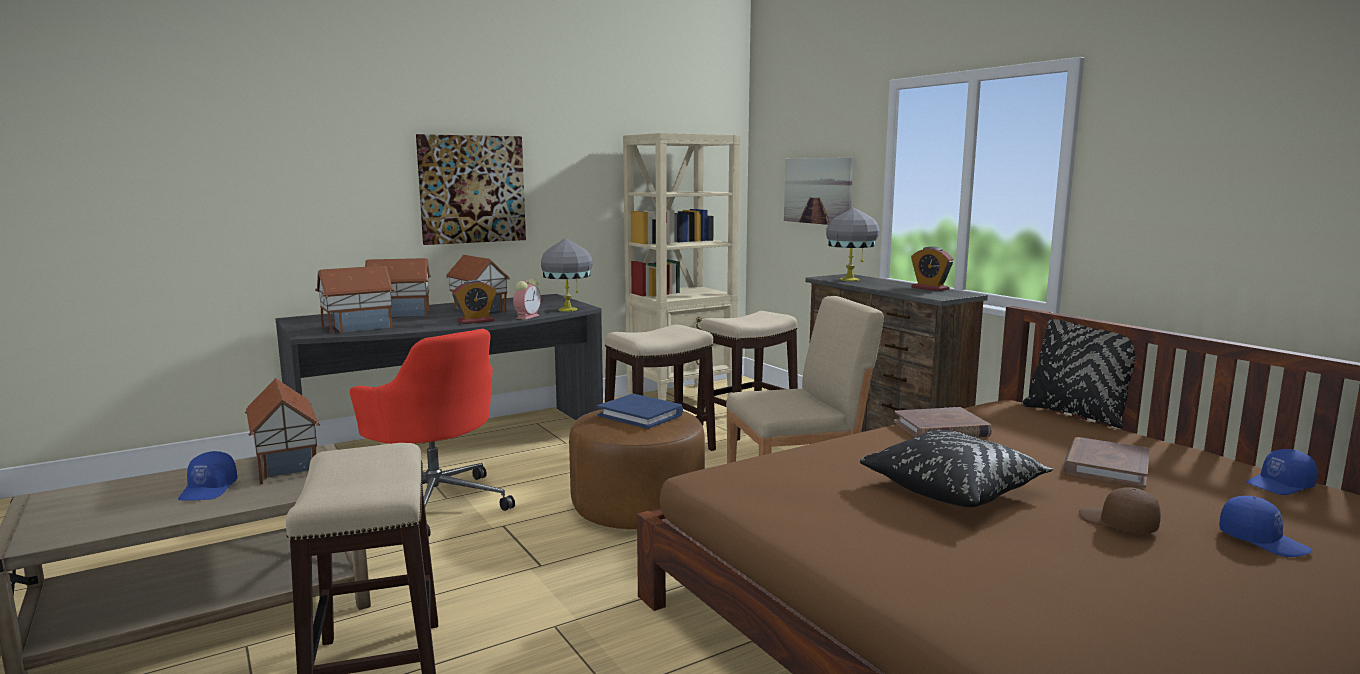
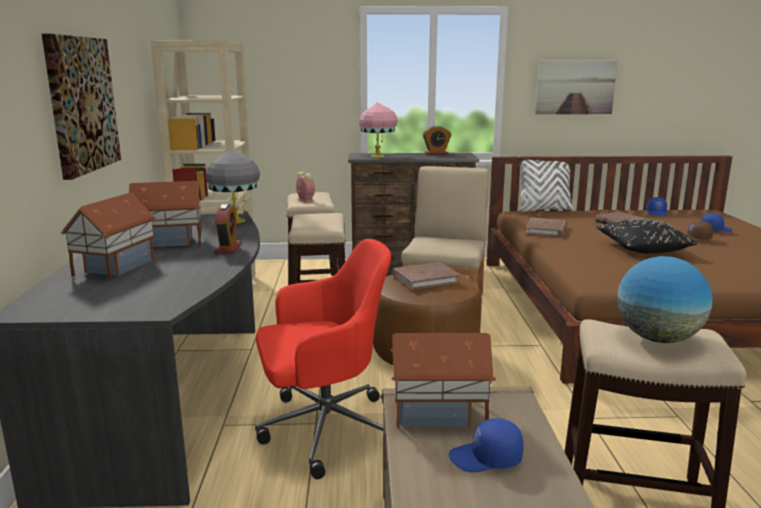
camera: 60 degrees left, 5 degrees up
(209, 490) = (486, 459): blue cap -> blue cap turned 150 degrees clockwise
(357, 327) = (161, 289): toy house -> none
(366, 474) = (657, 339): none -> globe
(527, 316) = (242, 233): alarm clock -> alarm clock (304, 200)
(640, 415) = (425, 279): blue book -> brown book
(817, 191) = (286, 91): picture -> picture (575, 87)
(850, 280) = (378, 156): grey table lamp -> pink table lamp
(1075, 415) = (544, 209): black pillow -> white pillow

